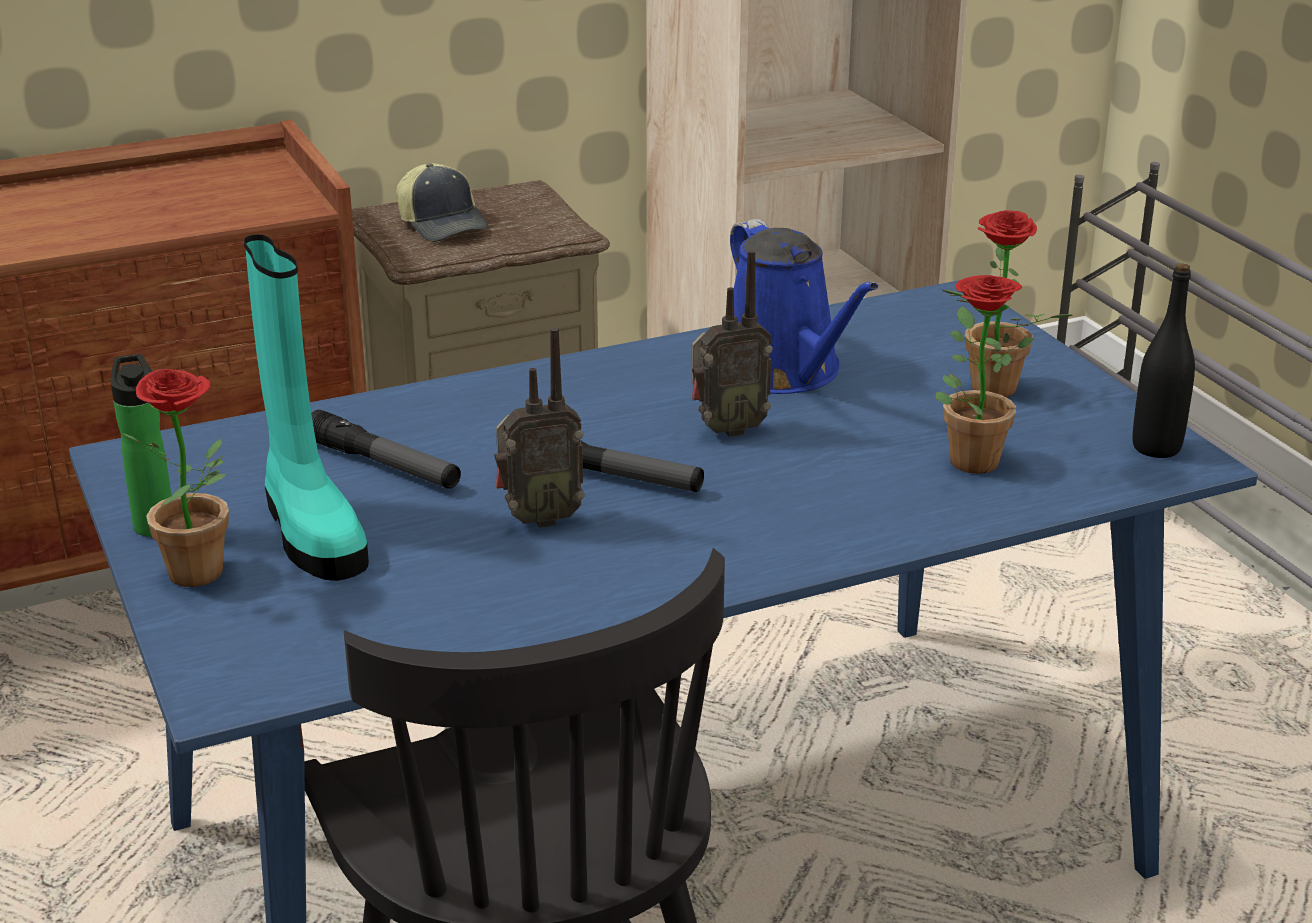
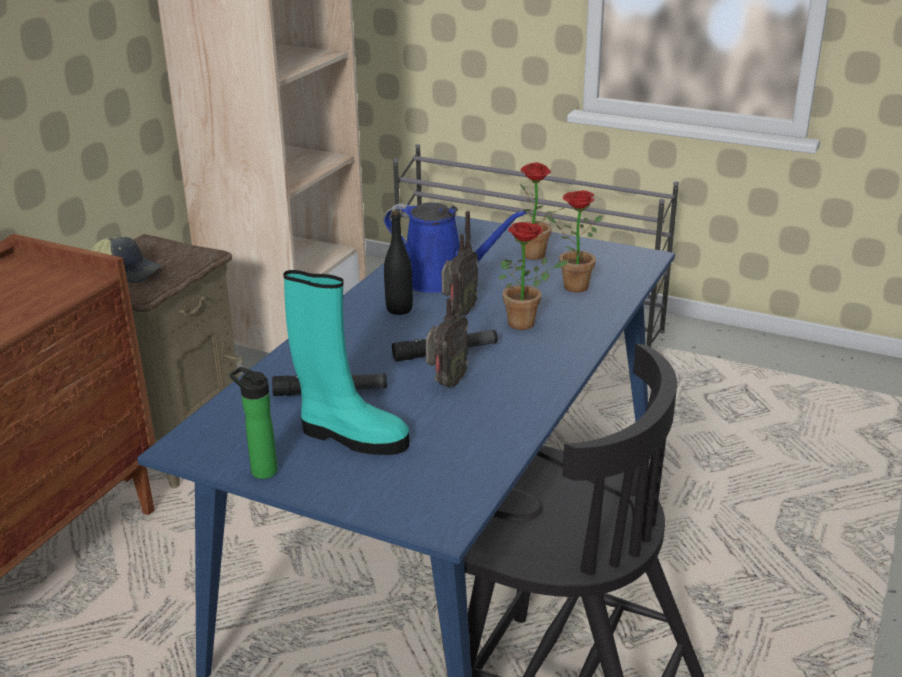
camera: 40 degrees left, 0 degrees up
(205, 576) = (335, 480): potted plant -> potted plant (527, 323)
(1156, 447) = (628, 256): black bottle -> black bottle (399, 309)

